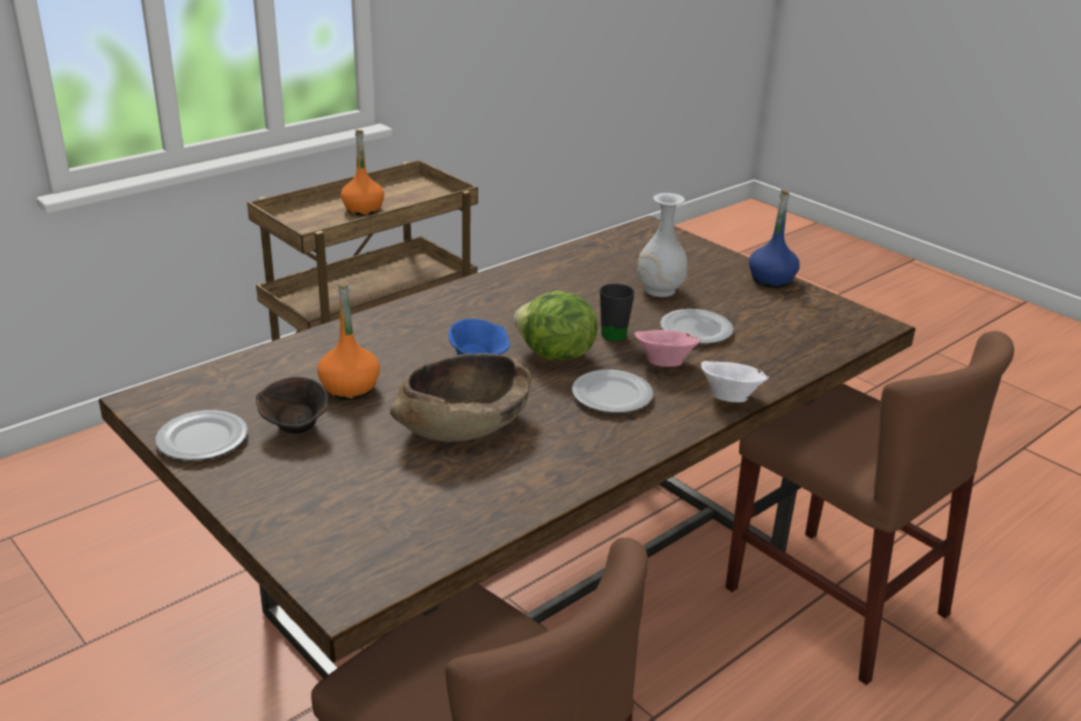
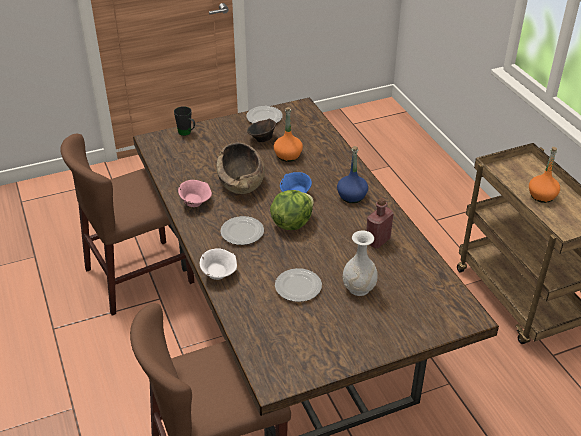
camera: 110 degrees right, 10 degrees up
(550, 287) = (378, 241): none -> red bottle
(615, 332) = (309, 252): black mug -> black mug (187, 133)
(663, 363) = (266, 261): pink bowl -> pink bowl (195, 203)
(771, 280) = (359, 354): blue bottle -> blue bottle (352, 196)

